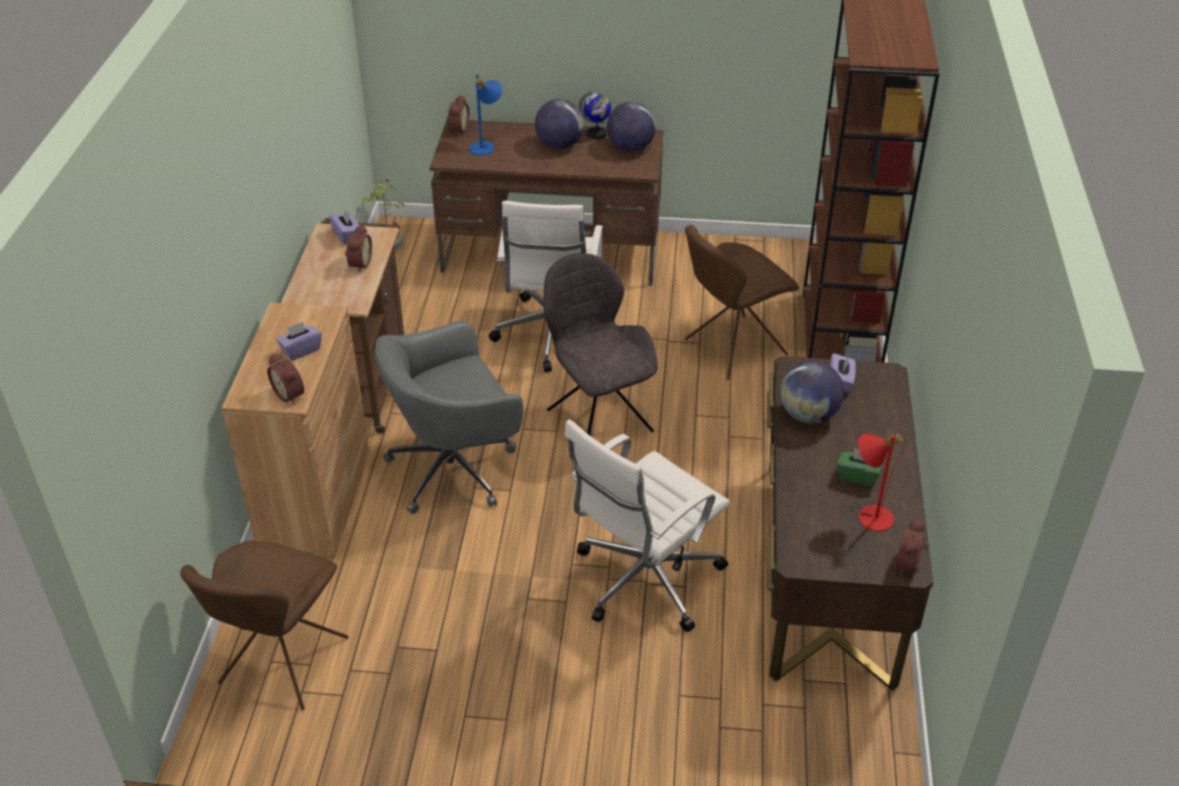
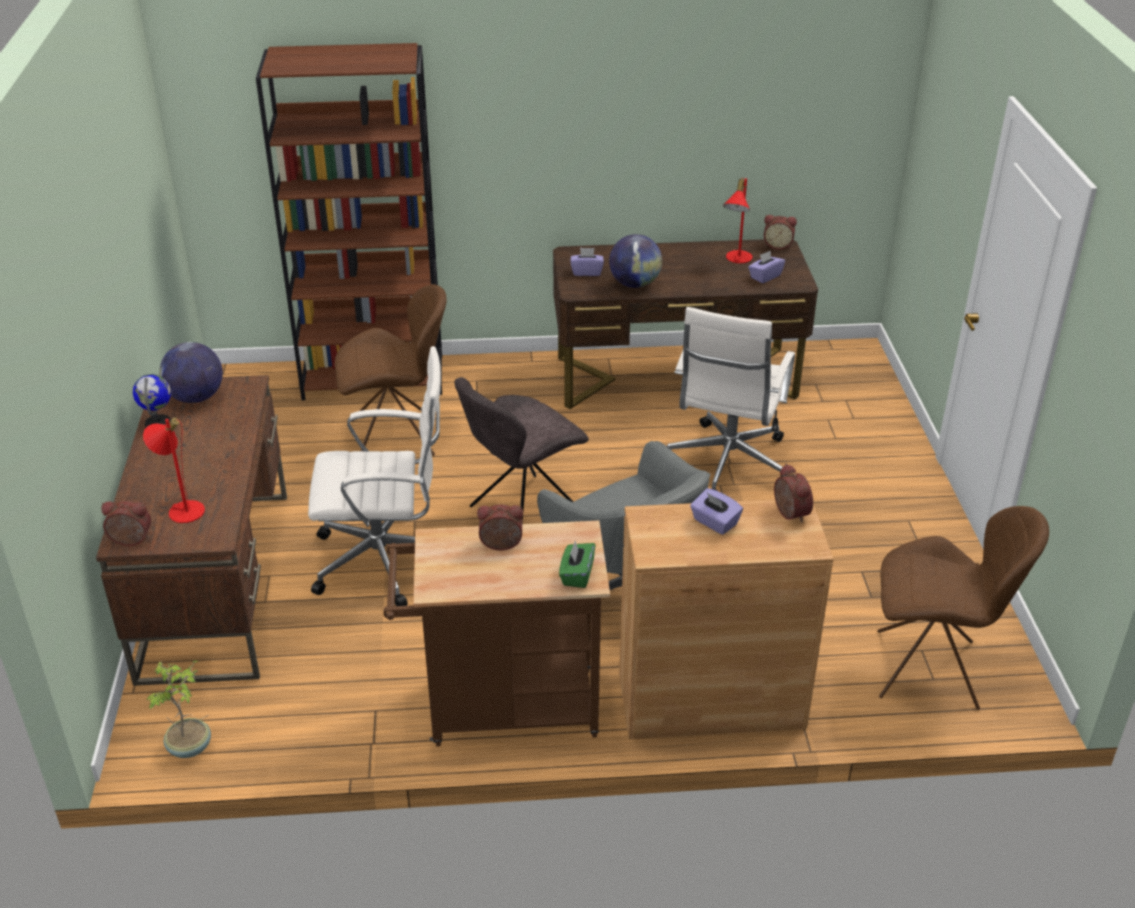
camera: 100 degrees left, 5 degrees down
(290, 394) = (788, 513): alarm clock -> alarm clock turned 60 degrees counterclockwise
(347, 236) = (441, 568): purple tissue box -> purple tissue box (765, 276)
(486, 146) = (182, 508): blue table lamp -> red table lamp
(559, 145) = (184, 449): globe -> none
(644, 580) = (727, 465): white office chair -> white office chair turned 75 degrees clockwise
(732, 348) = (396, 437): brown chair -> brown chair turned 60 degrees counterclockwise
(857, 476) = (697, 264): green tissue box -> green tissue box (577, 575)

